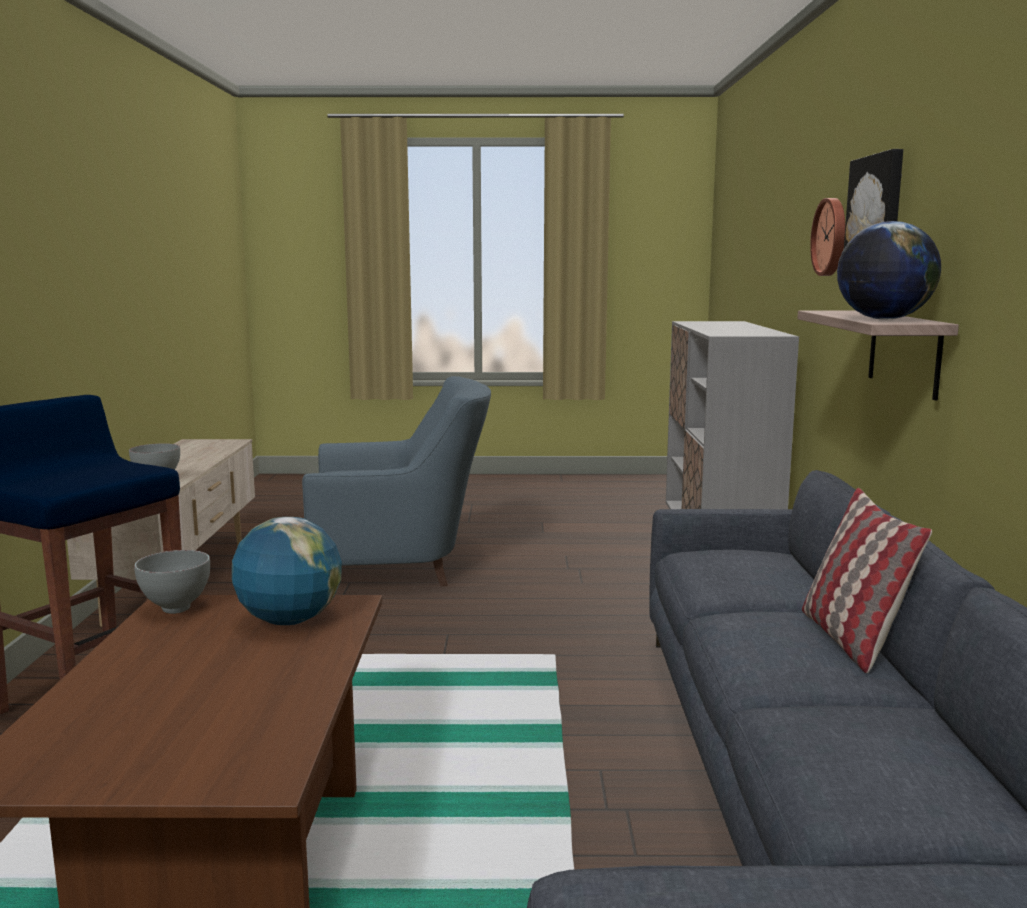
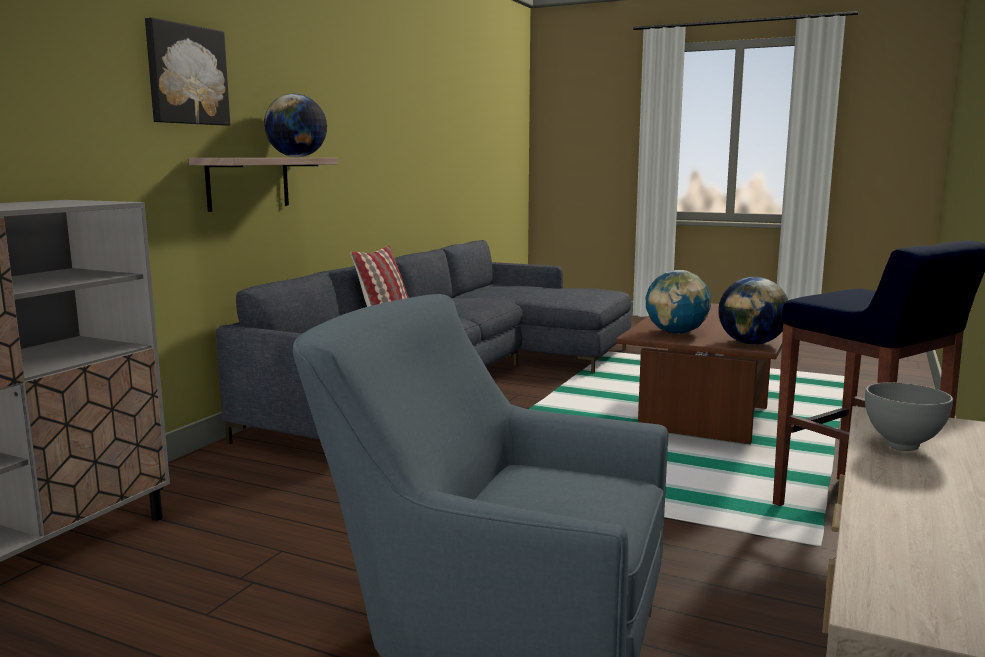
camera: 155 degrees left, 0 degrees up
(175, 610) = (751, 343): grey bowl -> globe
(832, 237) = (93, 83): wall clock -> none

